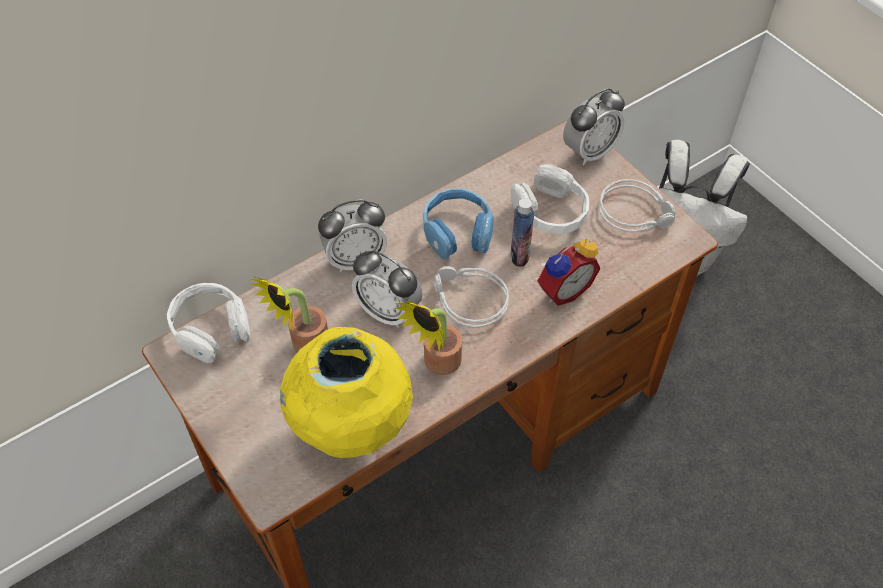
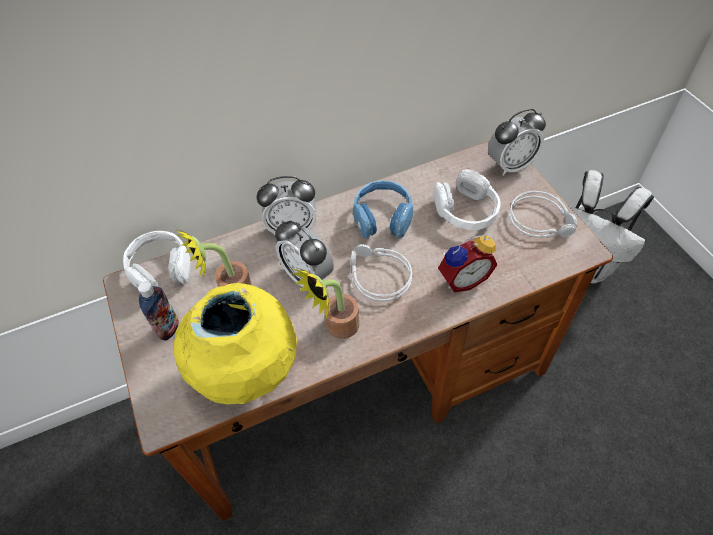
camera: 15 degrees right, 0 degrees up
(519, 255) = (431, 244): bottle -> bottle (168, 328)

